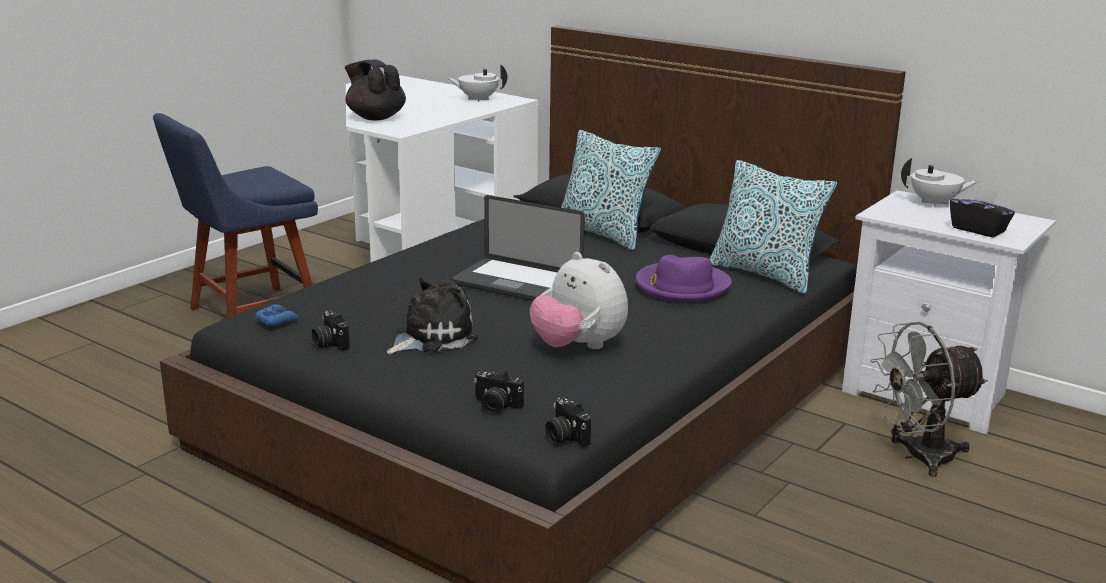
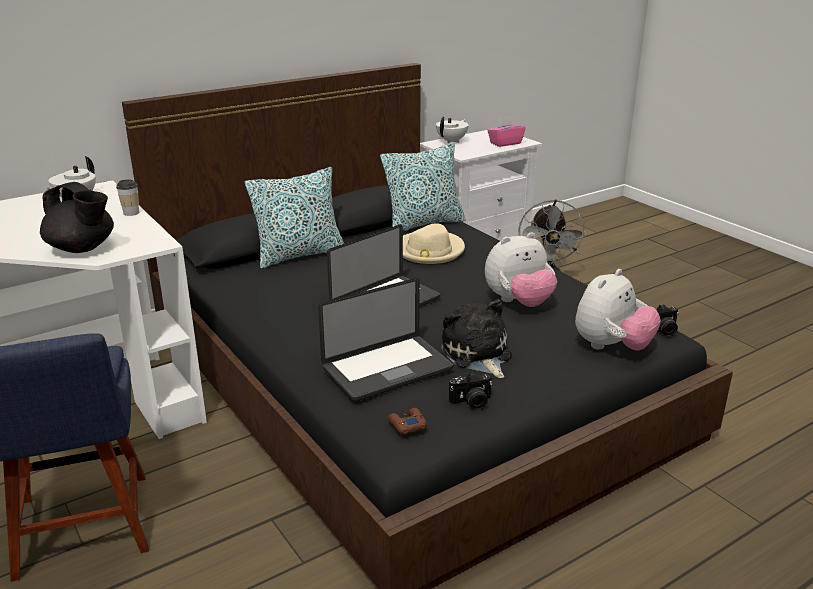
camera: 70 degrees left, 5 degrees up
(277, 320) = (406, 425): blue game controller -> brown game controller
(371, 300) = (387, 369): none -> laptop
(375, 117) = (82, 248): black teapot -> black teapot turned 120 degrees counterclockwise
(463, 115) = (131, 213): none -> cup
(495, 406) = (611, 347): camera -> plush toy
(681, 286) = (429, 251): purple hat -> beige hat
(978, 230) = (505, 143): black tissue box -> pink tissue box

